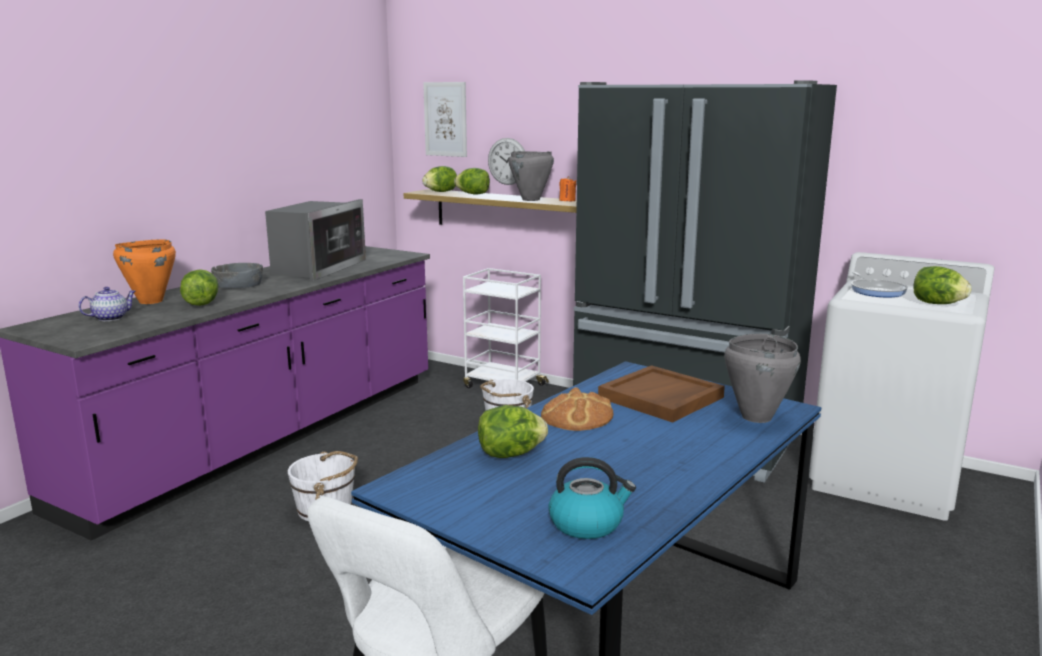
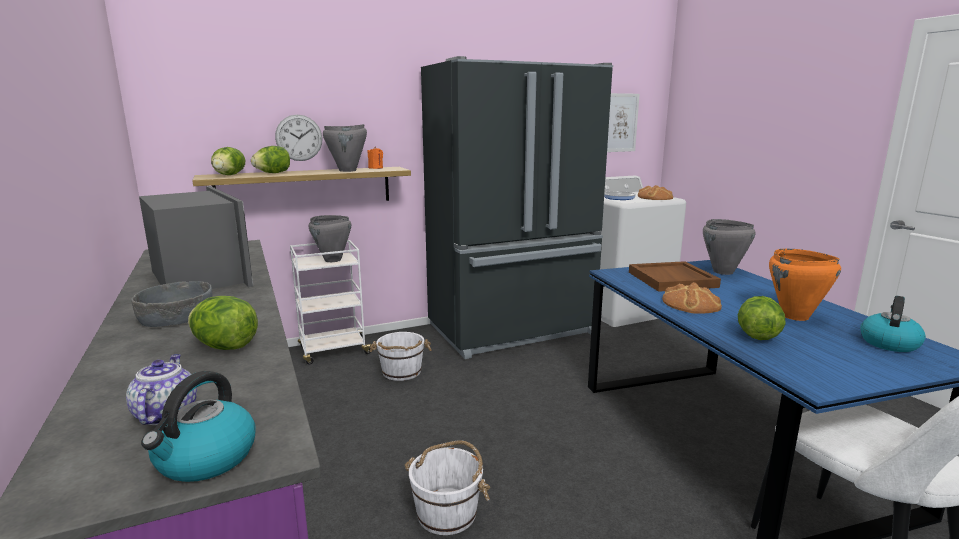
camera: 55 degrees left, 0 degrees up
(71, 334) = (205, 459): none -> kettle
(150, 301) = (128, 374): orange cooking pot -> orange cooking pot (795, 316)
(445, 119) = (213, 96): picture -> picture (620, 123)
(505, 290) = (332, 260): none -> grey cooking pot
(937, 304) = (654, 197): lettuce -> bread

